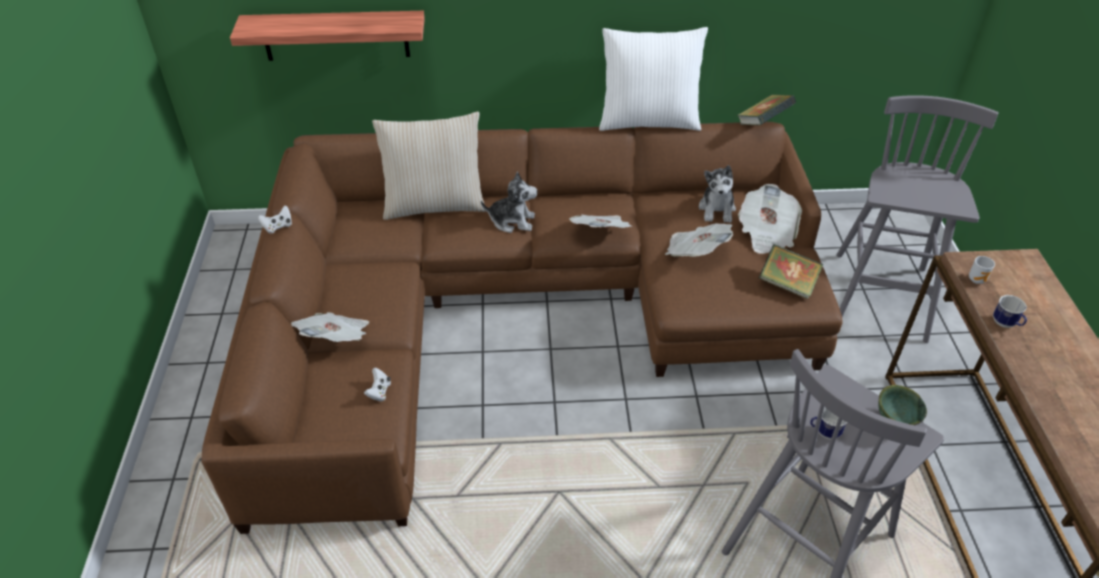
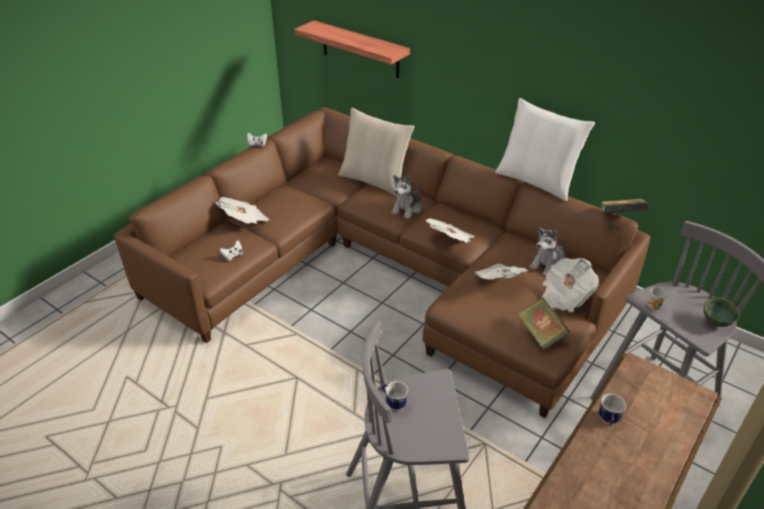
camera: 40 degrees right, 5 degrees down
(512, 221) = (407, 209): plush toy -> plush toy turned 75 degrees clockwise
(895, 419) = (449, 426): green bowl -> green bowl (716, 322)
(977, 280) = (629, 382): mug -> mug (654, 307)

